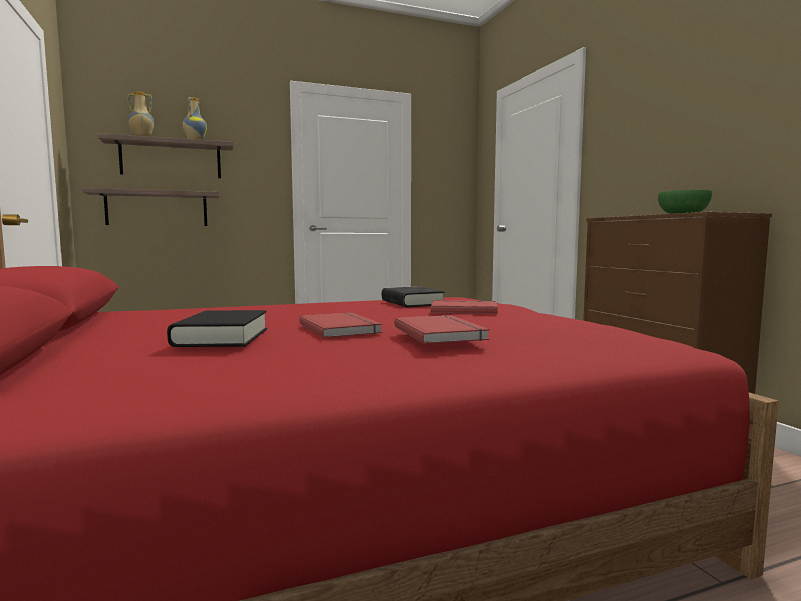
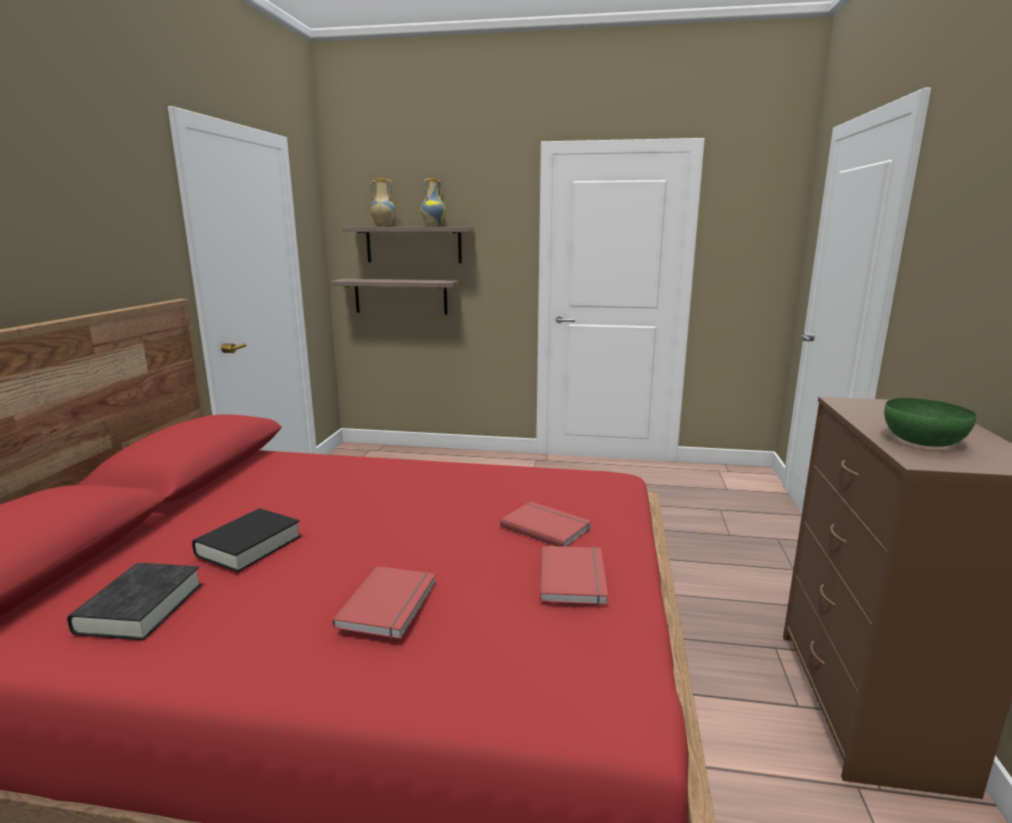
camera: 30 degrees right, 10 degrees up
(341, 328) = (352, 553): red book -> red book (575, 577)
(412, 303) = (529, 489): black book -> black book (140, 608)

